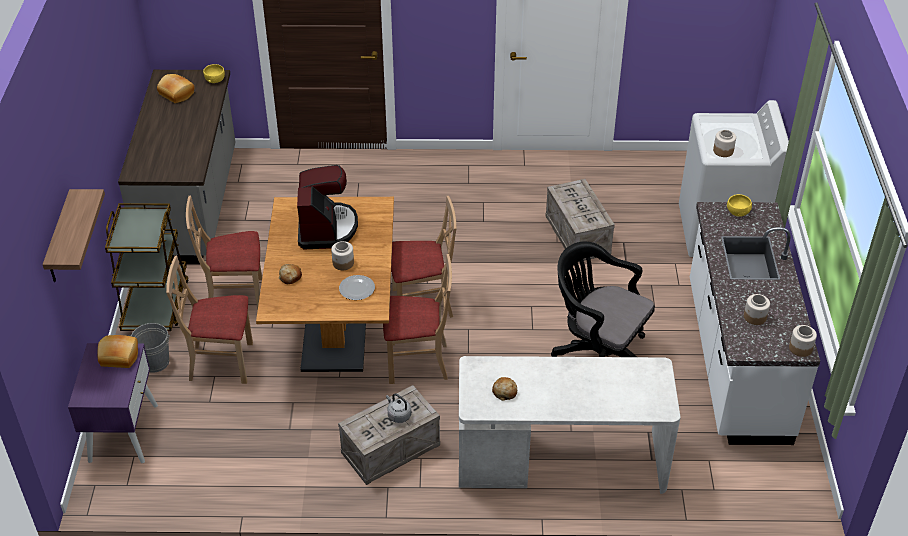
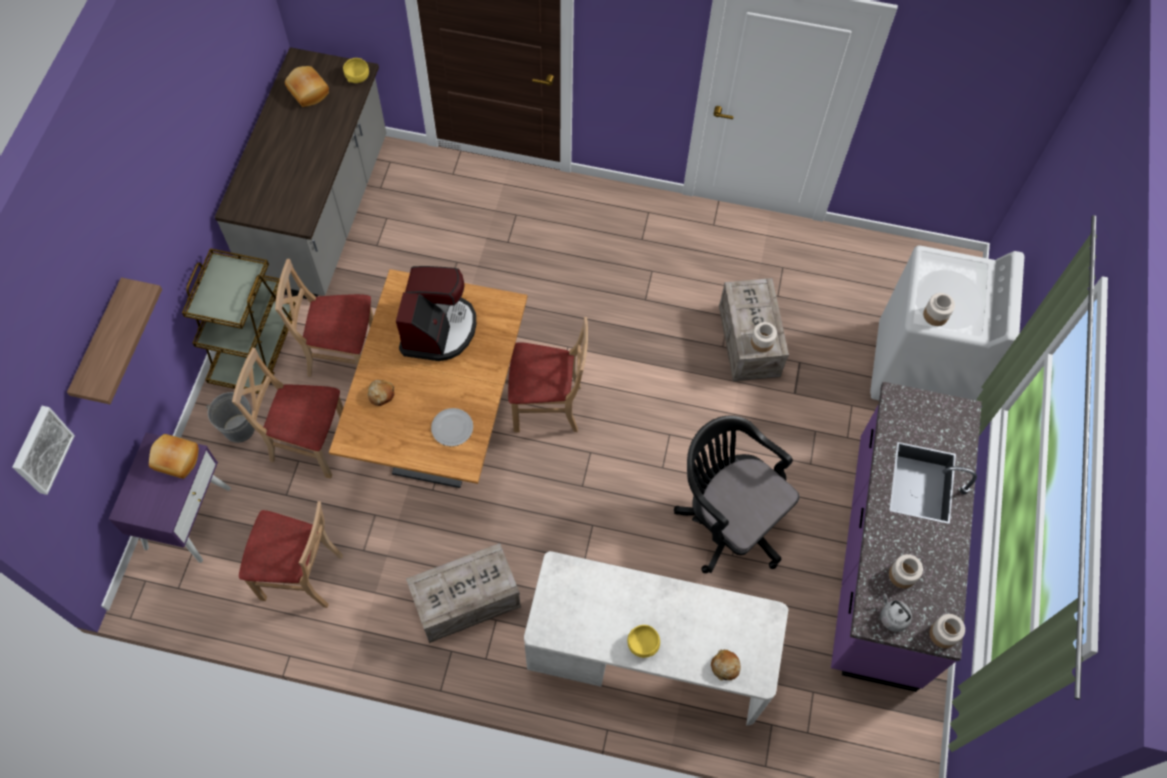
camera: 10 degrees right, 20 degrees up
(29, 304) = (40, 449): none -> picture
(343, 263) = (445, 386): jar -> jar (762, 342)
(398, 415) = (473, 582): grey kettle -> grey kettle (892, 617)
(417, 362) = (523, 487): beige chair -> beige chair (302, 575)
(504, 391) = (584, 614): bread -> bread (725, 666)
(735, 361) = (882, 560): white counter -> purple counter
(738, 211) = (929, 407): yellow bowl -> yellow bowl (643, 644)

